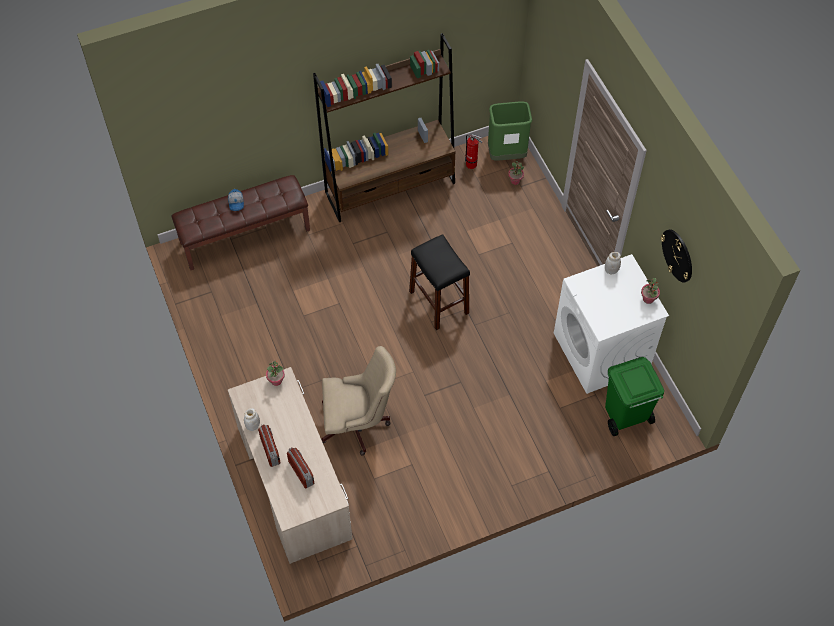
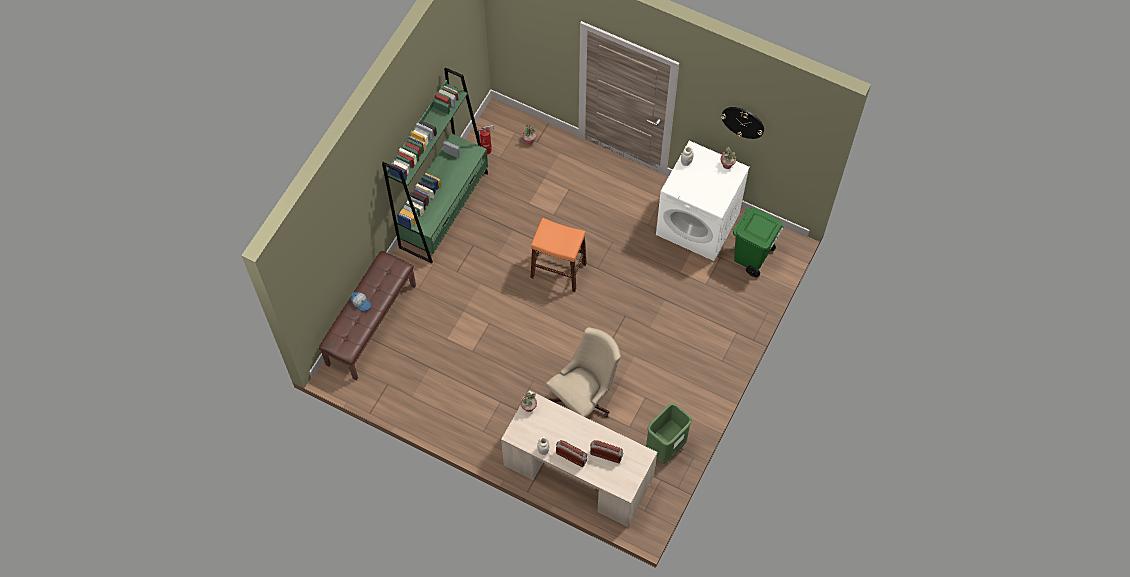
camera: 40 degrees left, 5 degrees up
(390, 187) = (444, 209): brown bookcase -> green bookcase
(439, 302) = (558, 270): black stool -> orange stool
(506, 155) = (505, 125): green trash can -> green trash can (665, 447)

